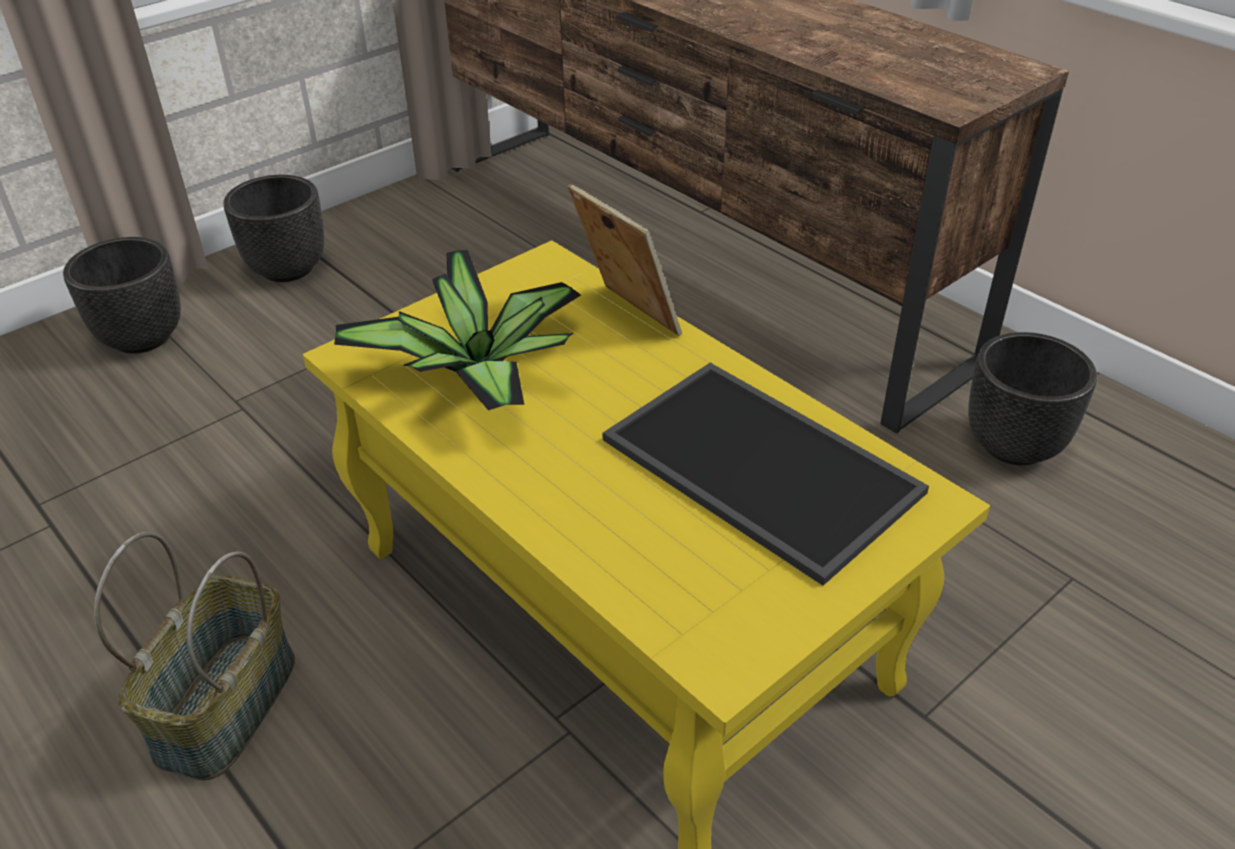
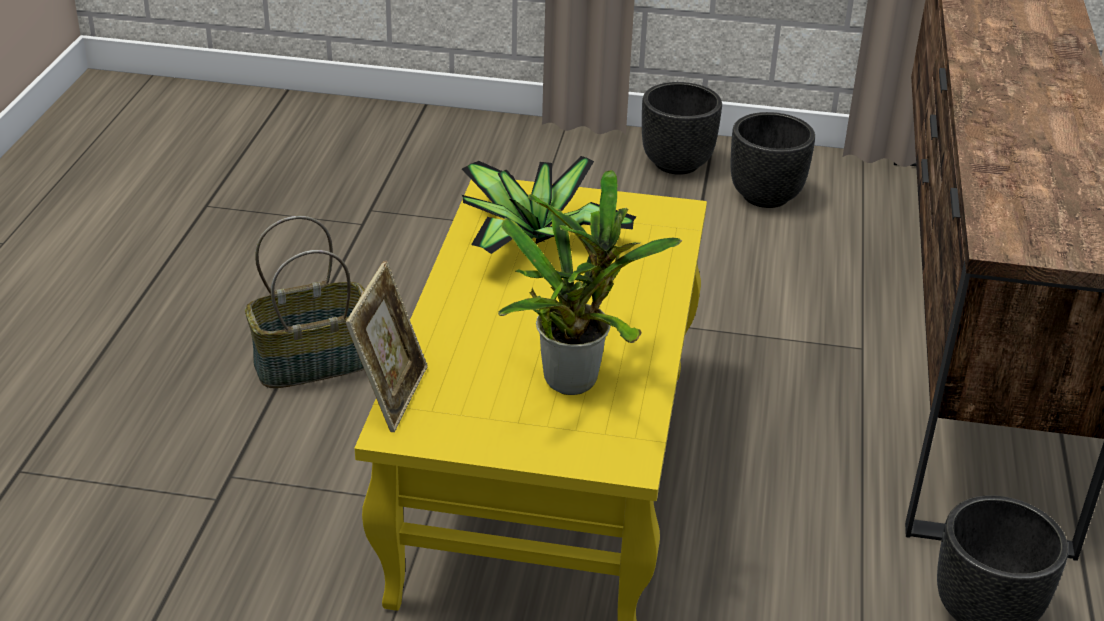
camera: 50 degrees right, 5 degrees down
(142, 338) = (537, 155): black planter -> black planter (765, 197)
(625, 317) = (661, 266): picture frame -> picture frame (391, 395)
(754, 467) = (575, 377): tray -> potted plant

